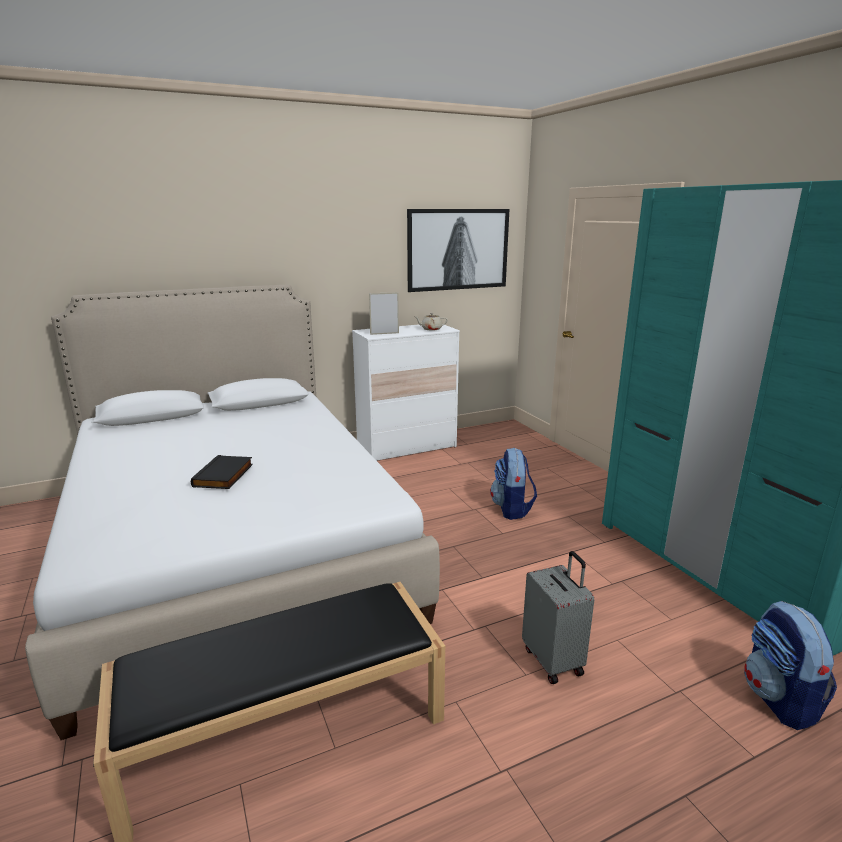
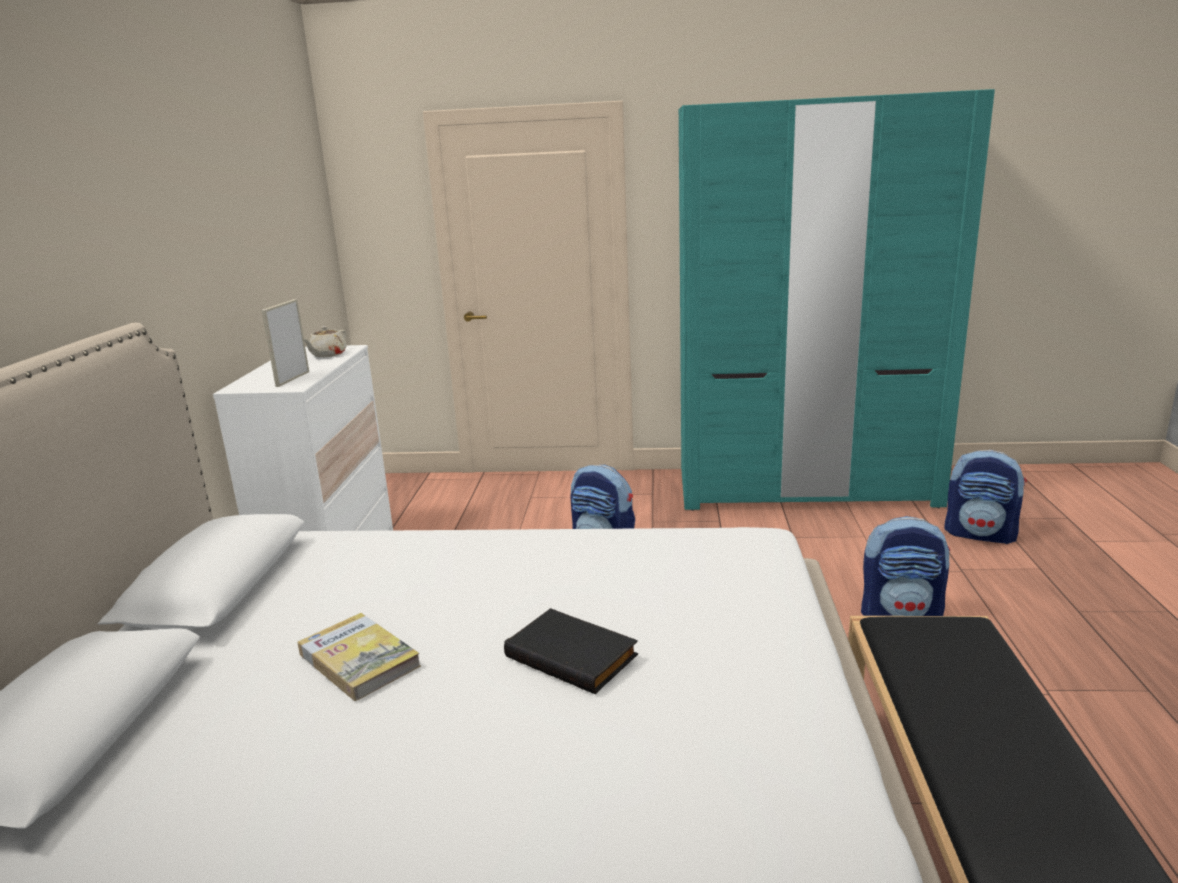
camera: 60 degrees left, 0 degrees up
(209, 439) = (359, 660): none -> book
(458, 249) = (283, 218): picture -> none
(554, 660) = (901, 614): grey suitcase -> backpack

